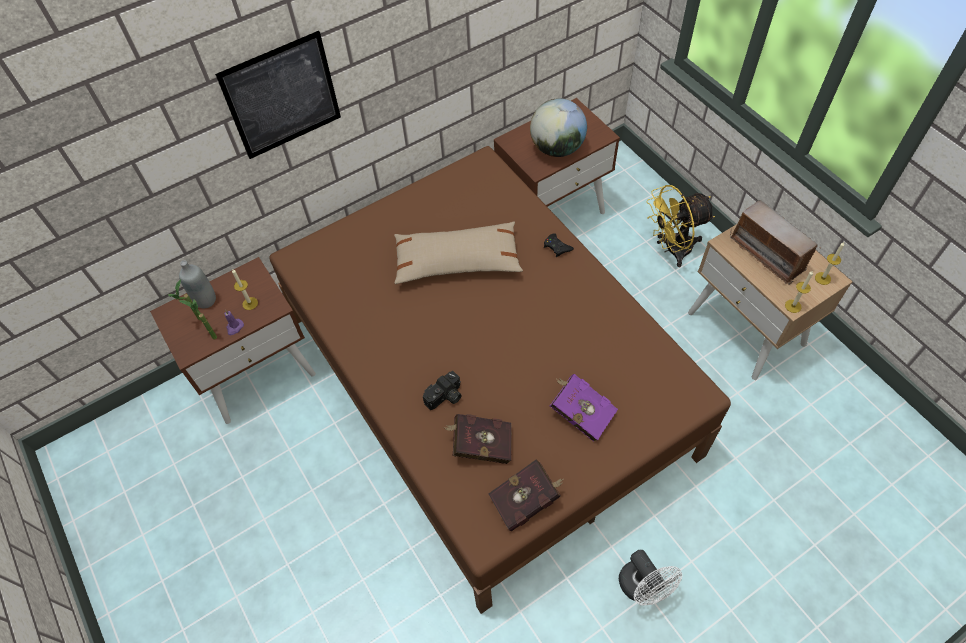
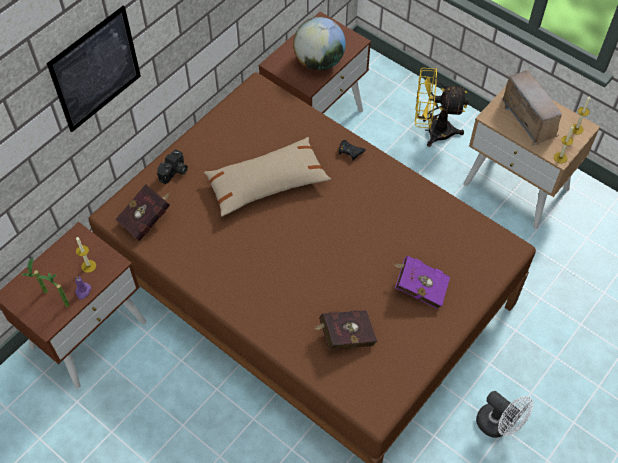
camera: 20 degrees left, 0 degrees up
(205, 300) = (44, 273): grey bottle -> none
(445, 397) = (300, 304): camera -> camera (174, 172)
(527, 500) = (400, 370): red book -> red book (147, 219)
(671, 249) = (432, 131): yellow fan -> yellow fan turned 45 degrees clockwise
(768, 254) = (527, 118): radio -> radio turned 150 degrees counterclockwise

